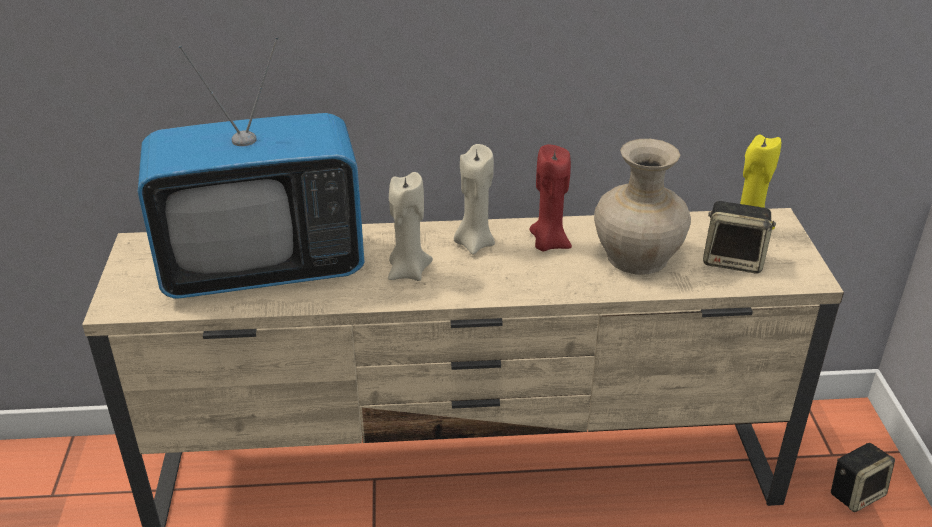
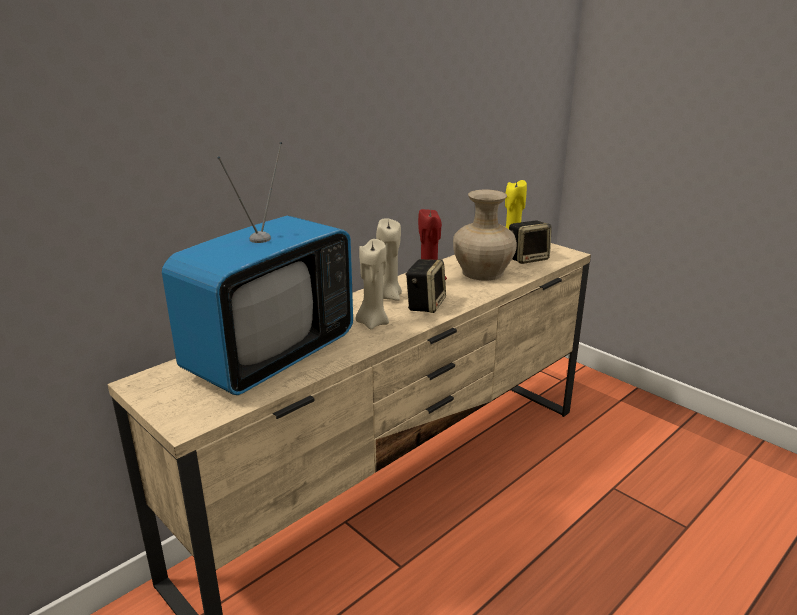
camera: 40 degrees left, 10 degrees down
(856, 493) = (591, 391): speaker -> speaker (425, 304)

